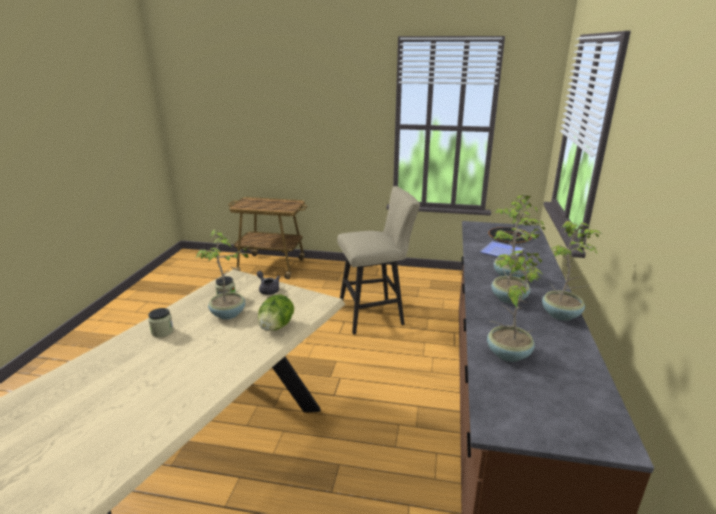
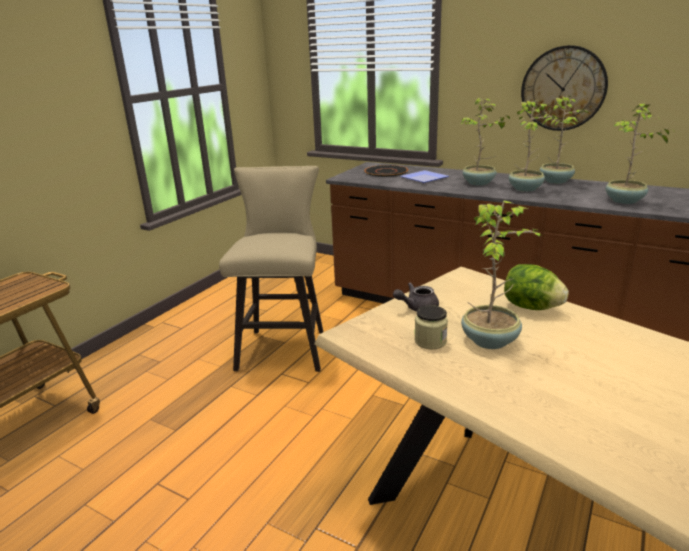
camera: 70 degrees left, 0 degrees up
(162, 331) = (543, 402): jar -> none
(643, 220) = (563, 89): none -> wall clock

